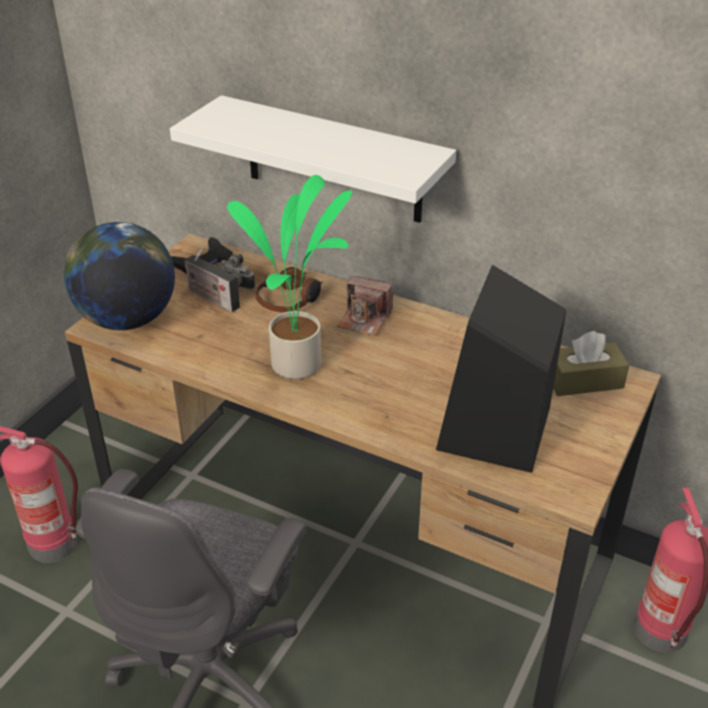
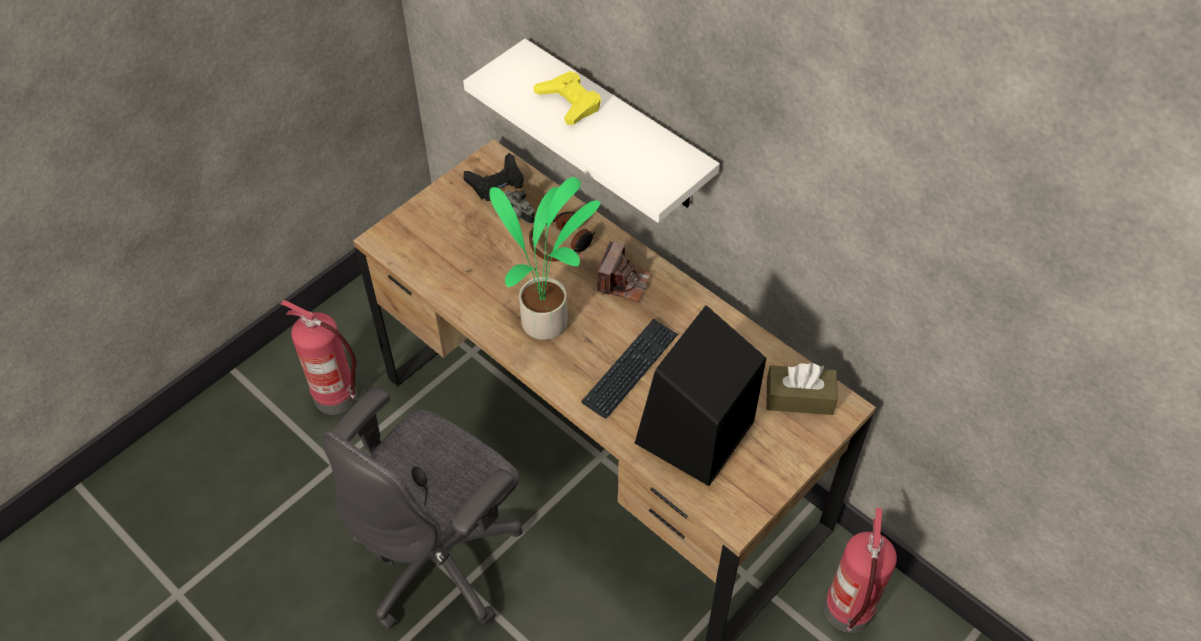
camera: 15 degrees right, 15 degrees up
(128, 320) = (410, 238): globe -> none
(211, 298) = (491, 226): radio -> none
(286, 129) = (569, 102): none -> yellow game controller
(364, 319) = (623, 282): camera -> camera turned 105 degrees counterclockwise
(403, 387) = (630, 369): none -> keyboard

